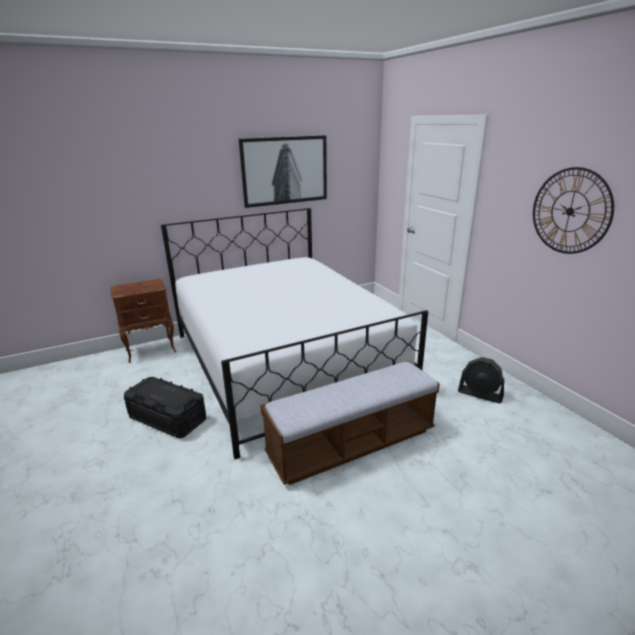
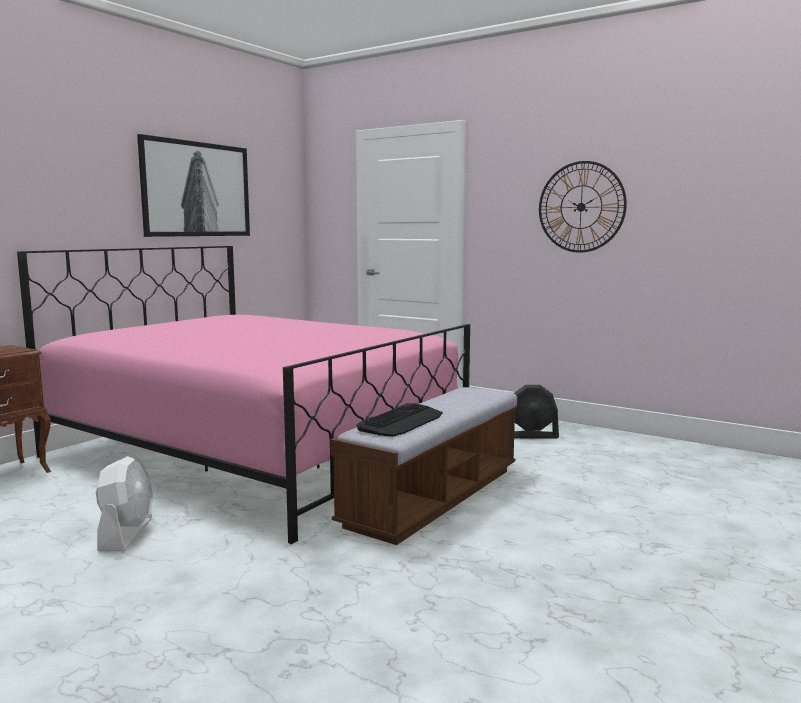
camera: 30 degrees left, 15 degrees down
(168, 418) = (126, 534): black storage box -> white fan
(284, 362) = (255, 452): white bed -> pink bed
(313, 402) = (401, 421): none -> keyboard

